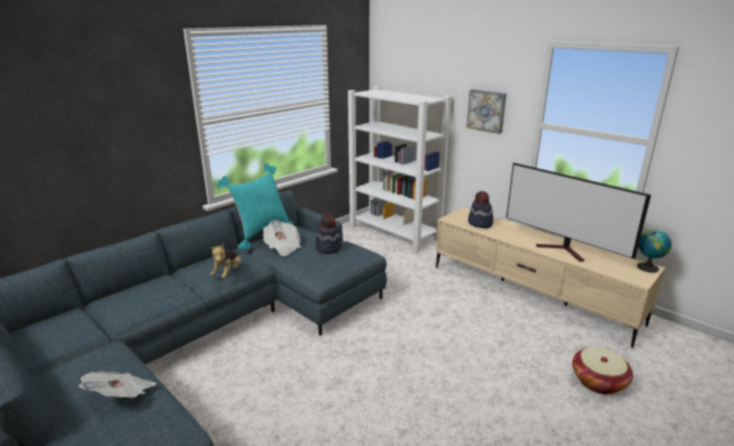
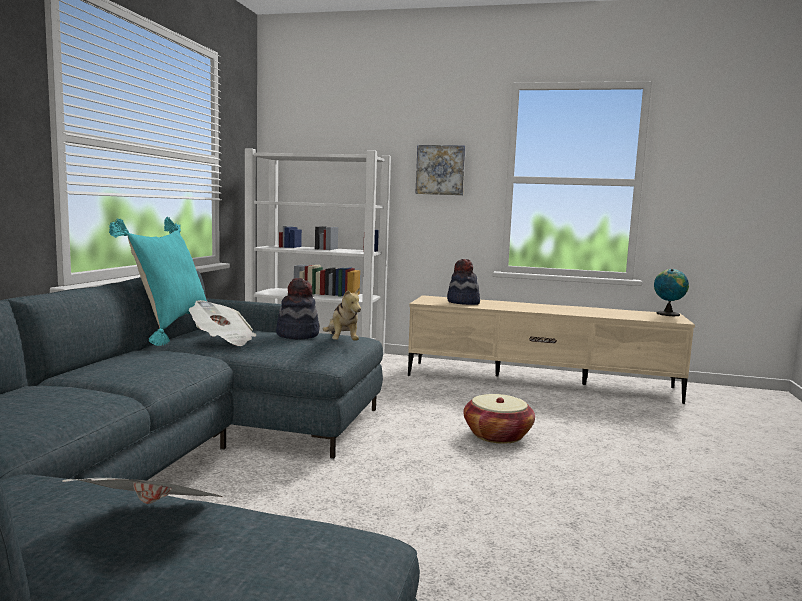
camera: 30 degrees left, 15 degrees down
(228, 273) = (164, 368): plush toy -> plush toy (342, 342)
(564, 251) = (580, 311): television -> none
(598, 381) = (695, 433): basket -> basket (497, 435)

